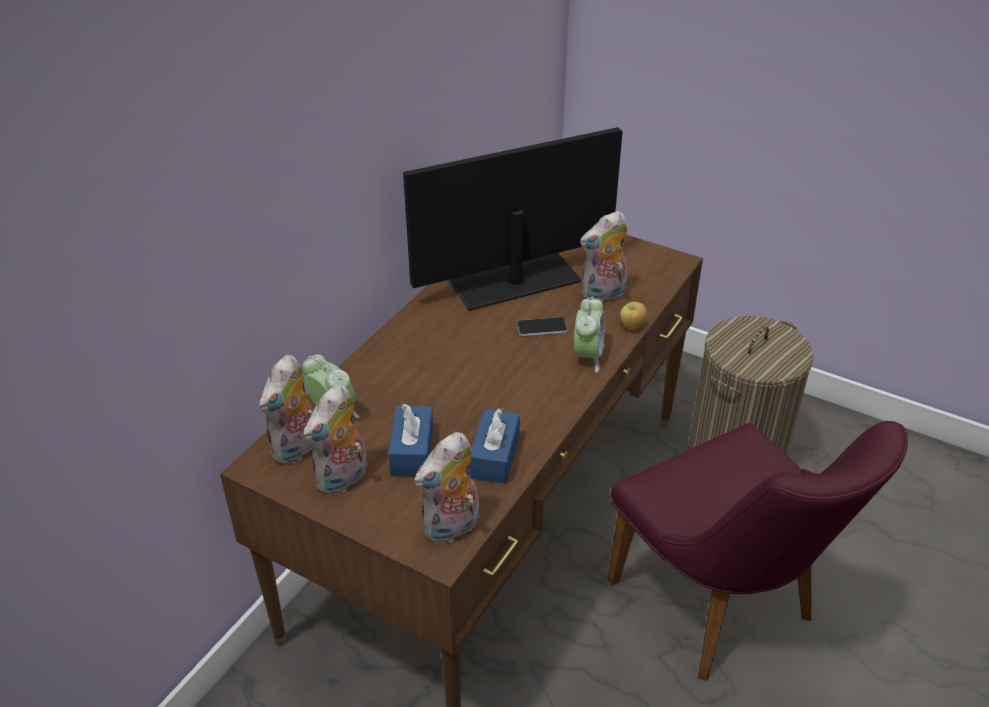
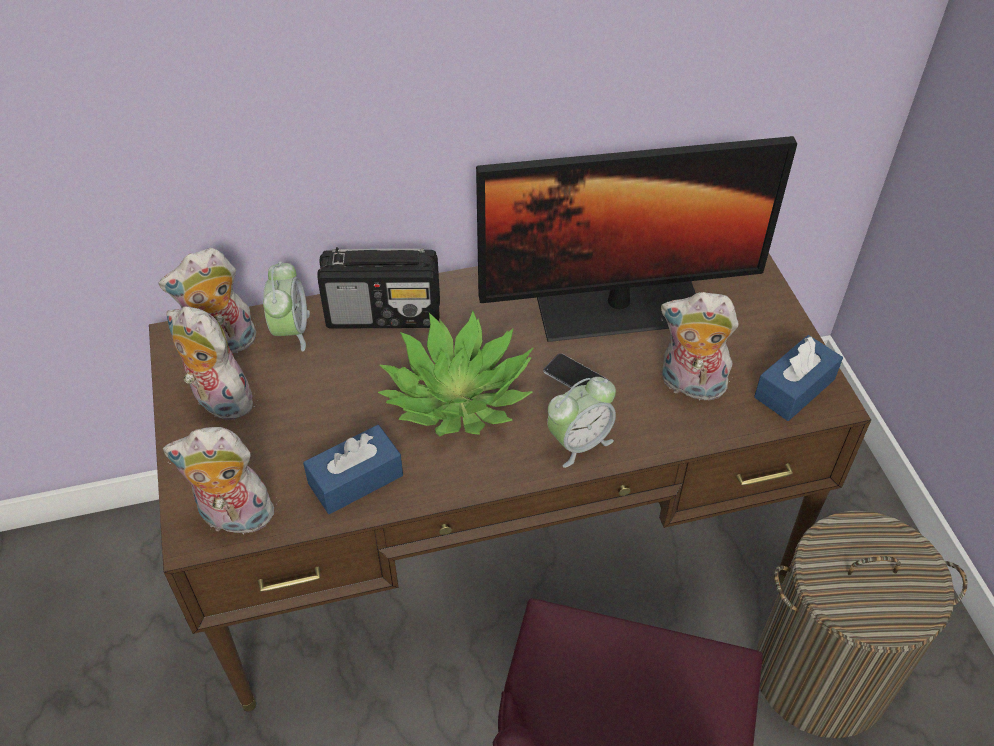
camera: 45 degrees right, 10 degrees up
(343, 479) = (218, 401): plush toy -> plush toy turned 45 degrees clockwise
(382, 366) = (384, 314): none -> radio
(412, 451) = (300, 418): blue tissue box -> blue tissue box (794, 388)
(490, 378) = (457, 396): none -> potted plant
(514, 281) = (619, 307): monitor -> monitor turned 150 degrees clockwise
(632, 326) = (670, 444): apple -> none

